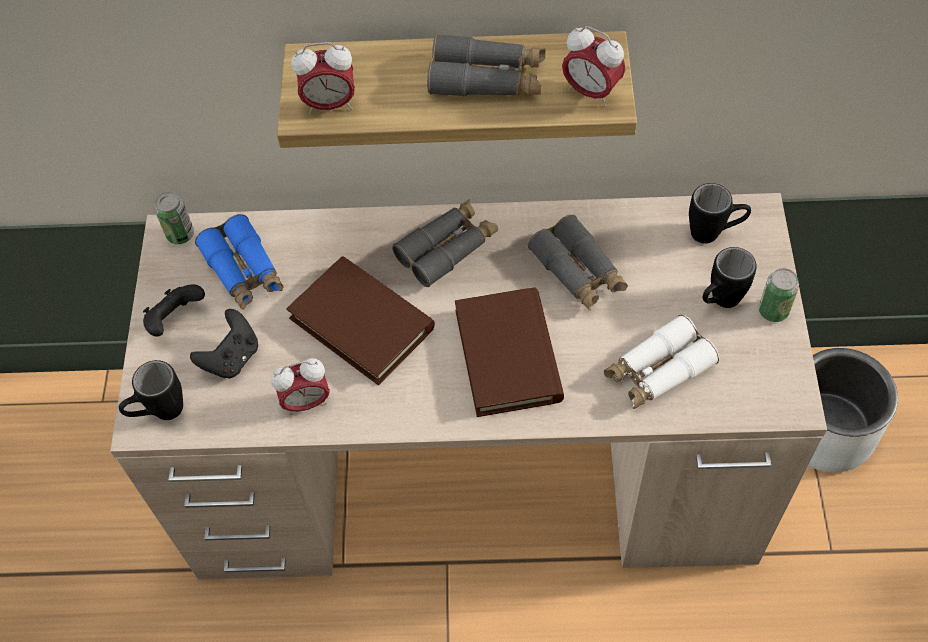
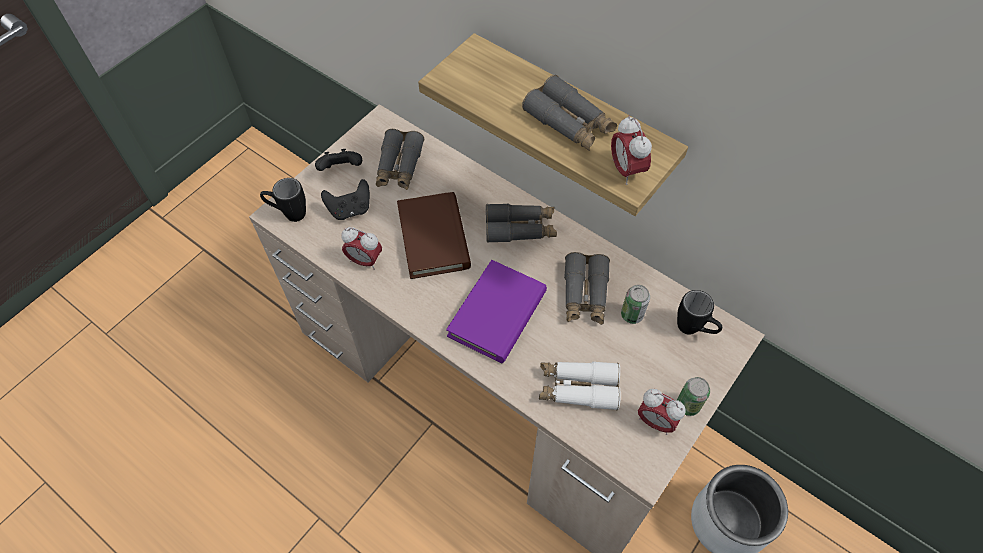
camera: 35 degrees right, 0 degrees up
(180, 234) = (385, 125): can -> can (632, 315)
(244, 270) = (399, 166): blue binoculars -> grey binoculars
(330, 104) = (463, 82): alarm clock -> alarm clock (655, 421)
(508, 355) = (497, 314): brown book -> purple book
(719, 302) = (657, 374): black mug -> none

